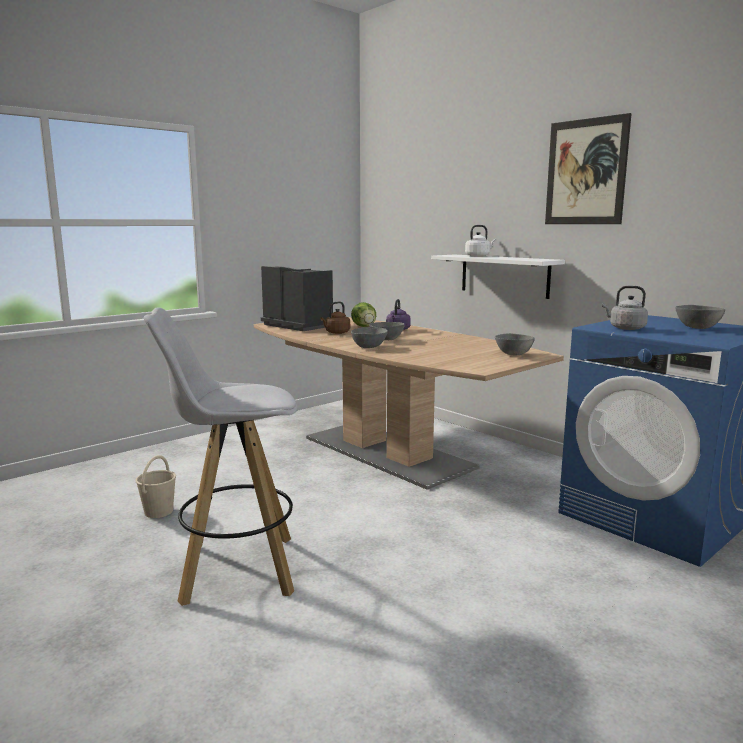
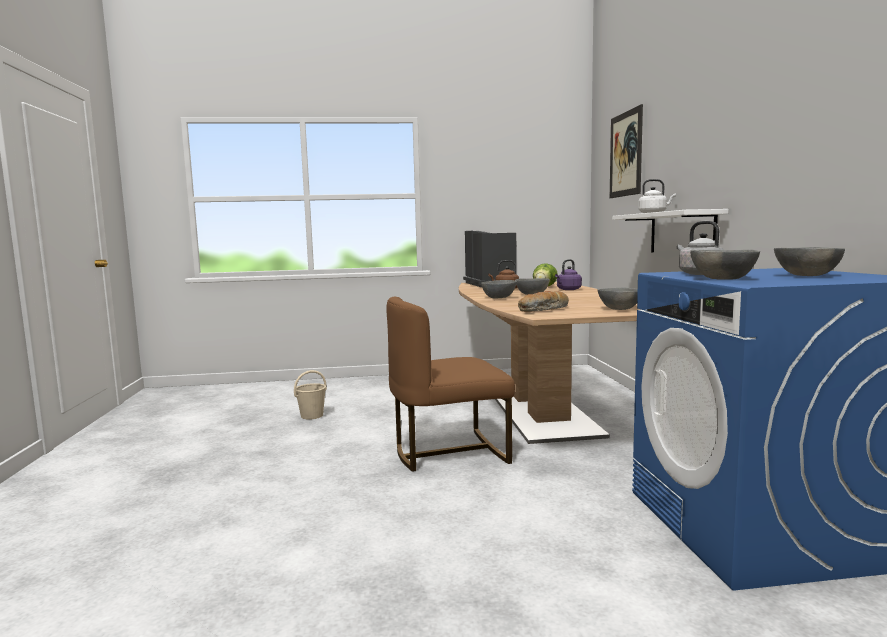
camera: 35 degrees right, 5 degrees down
(236, 569) = (300, 461): white stool -> none
(372, 516) = (448, 452): none -> brown chair
(460, 361) = (544, 310): none -> bread
(585, 172) = (745, 102): picture -> picture (625, 154)
(669, 336) = (721, 279): none -> grey bowl

